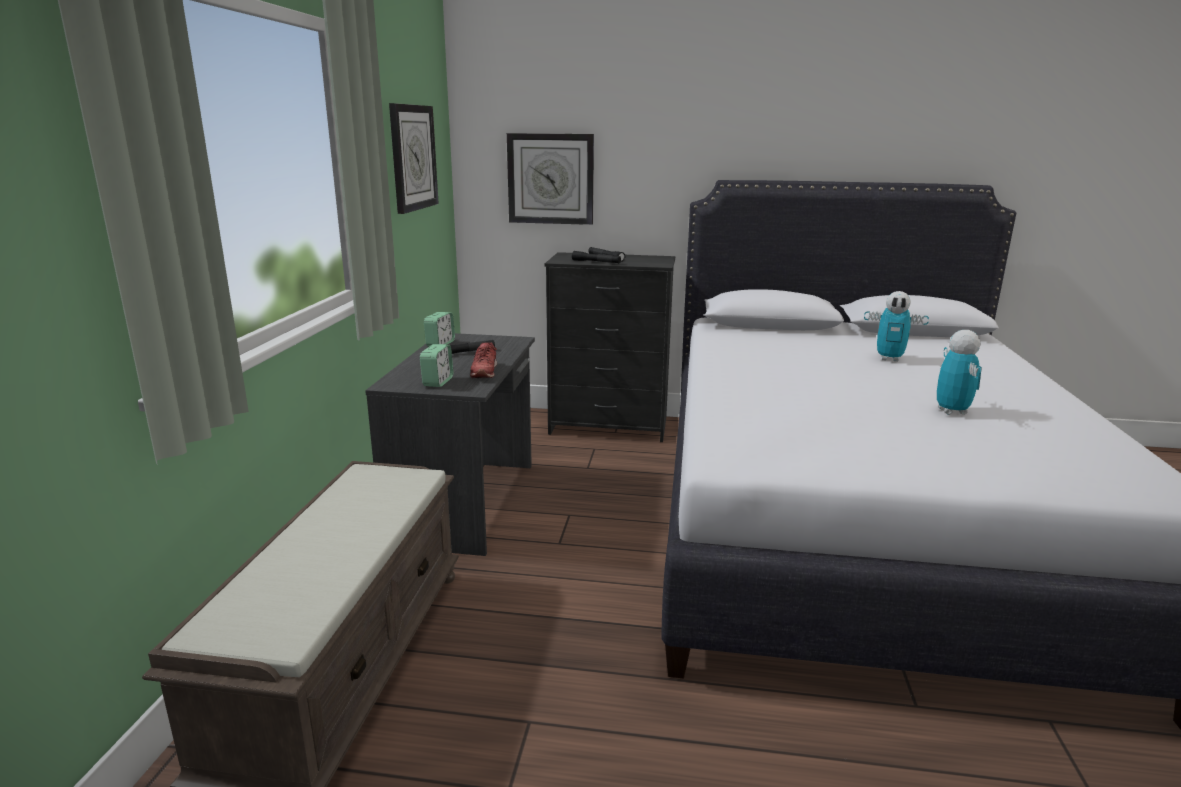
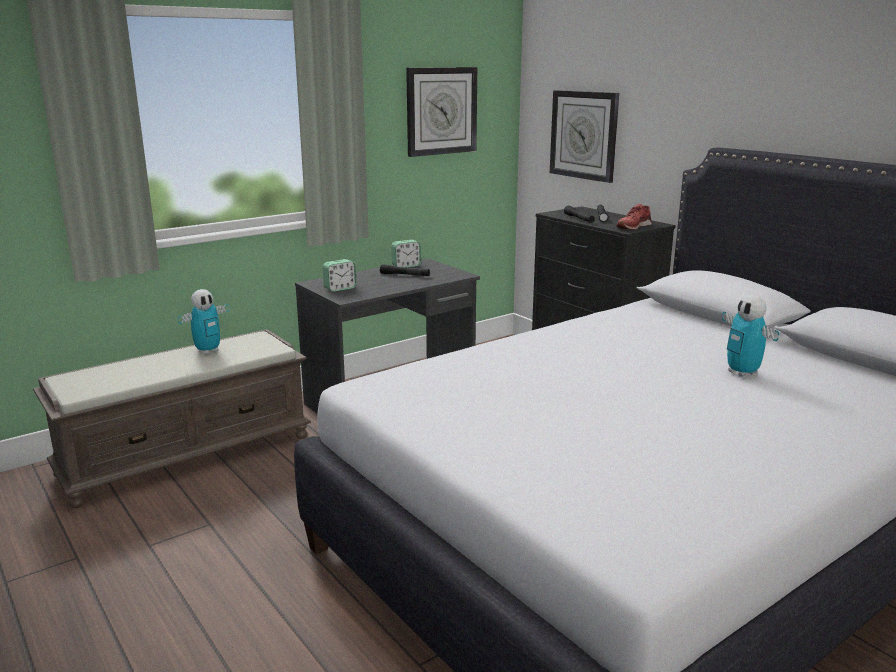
camera: 45 degrees right, 0 degrees up
(484, 371) = (382, 289): red shoe -> red shoe (633, 226)
(951, 411) = (646, 427): toy robot -> toy robot (208, 351)

